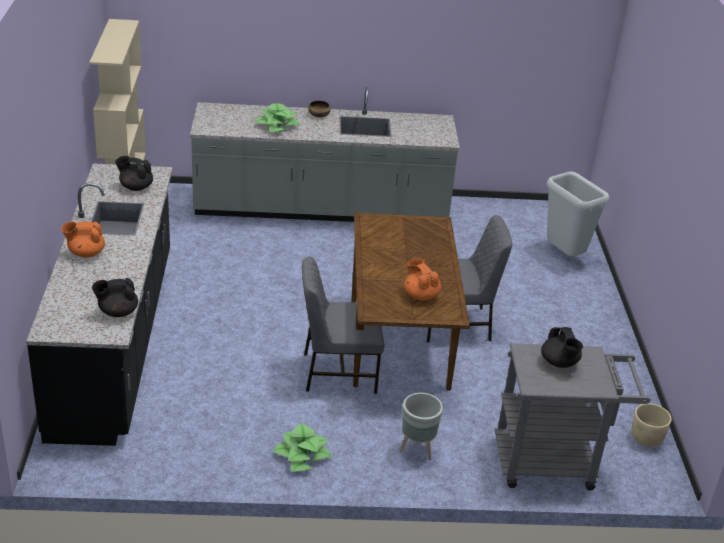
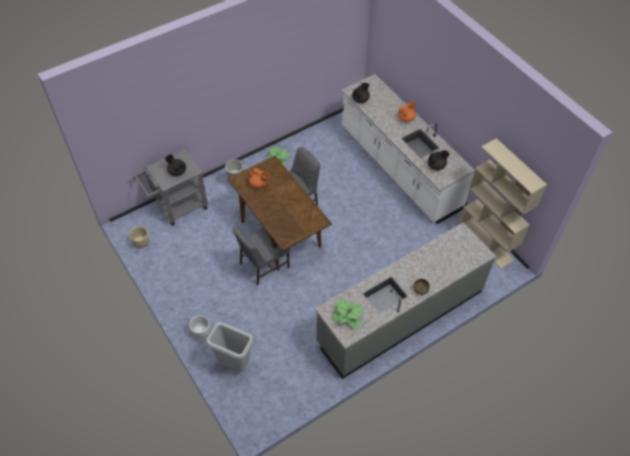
camera: 150 degrees right, 20 degrees up
(115, 340) = (399, 168): black counter -> white counter
(277, 125) = (431, 261): potted plant -> potted plant (348, 315)
(593, 298) = (201, 332): none -> white planter

